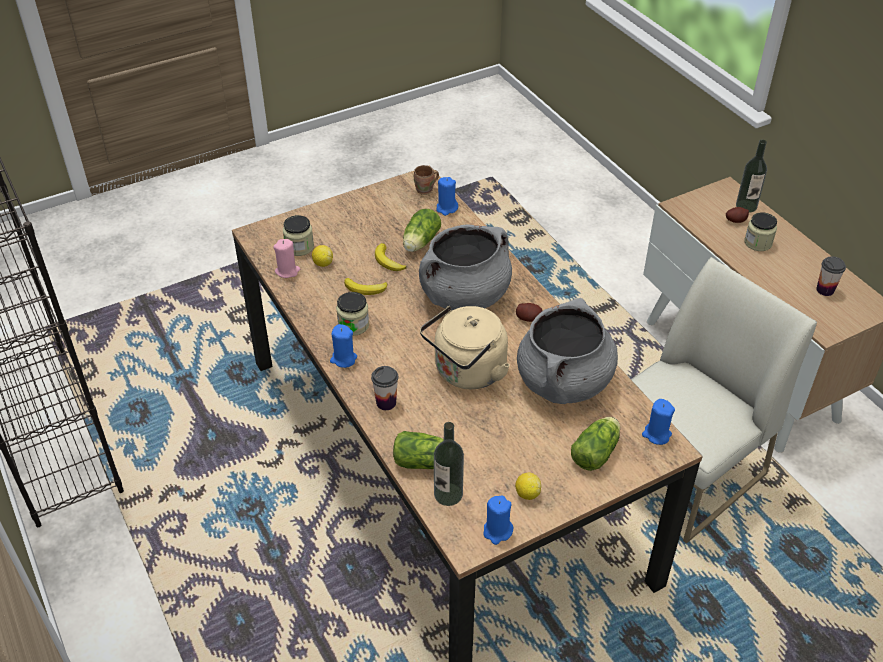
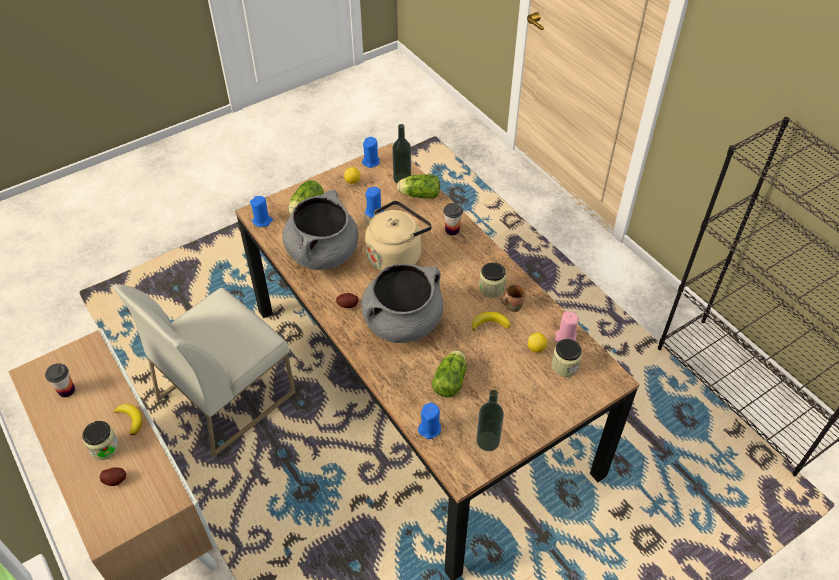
camera: 175 degrees right, 5 degrees up
(343, 359) = (491, 260): blue candle -> blue candle (374, 212)
(388, 261) = (477, 355): banana -> banana (130, 419)
(426, 190) = (455, 455): brown mug -> brown mug (512, 306)
(746, 206) = (93, 505): bottle -> bottle (488, 441)

